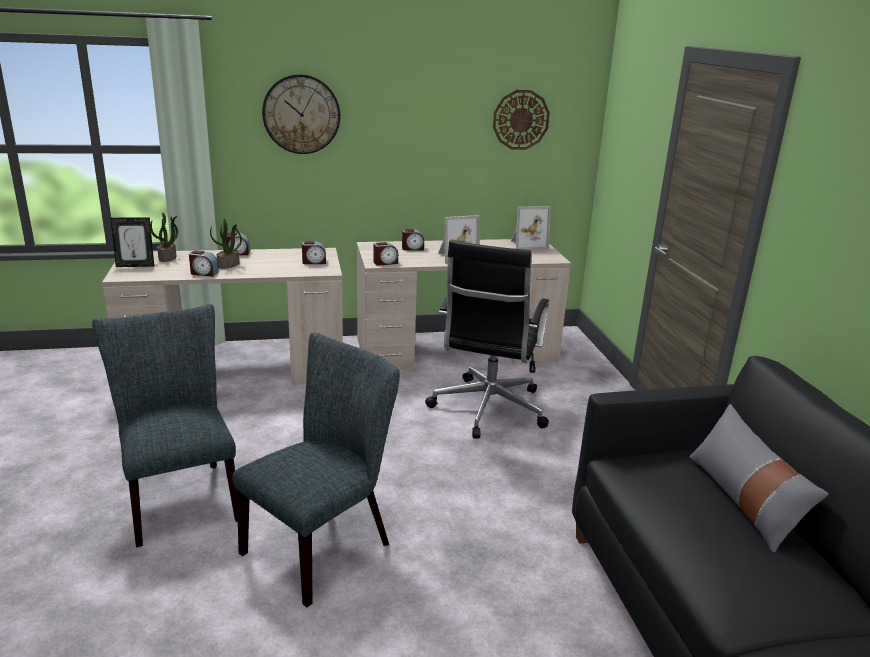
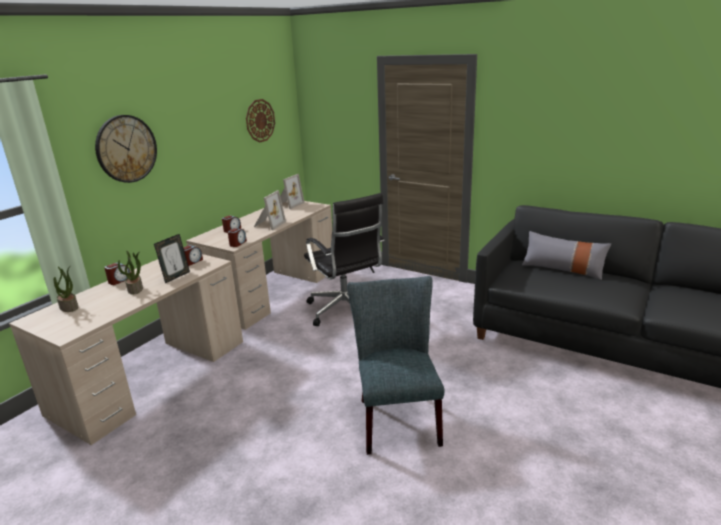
camera: 45 degrees left, 0 degrees up
(135, 265) = (56, 324): picture frame -> picture frame (176, 277)
(180, 497) = (276, 459): grey chair -> none
(204, 273) = (132, 302): alarm clock -> none

